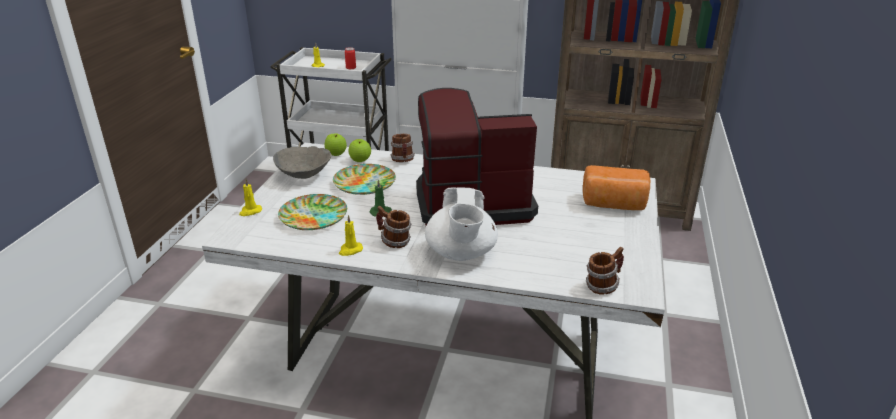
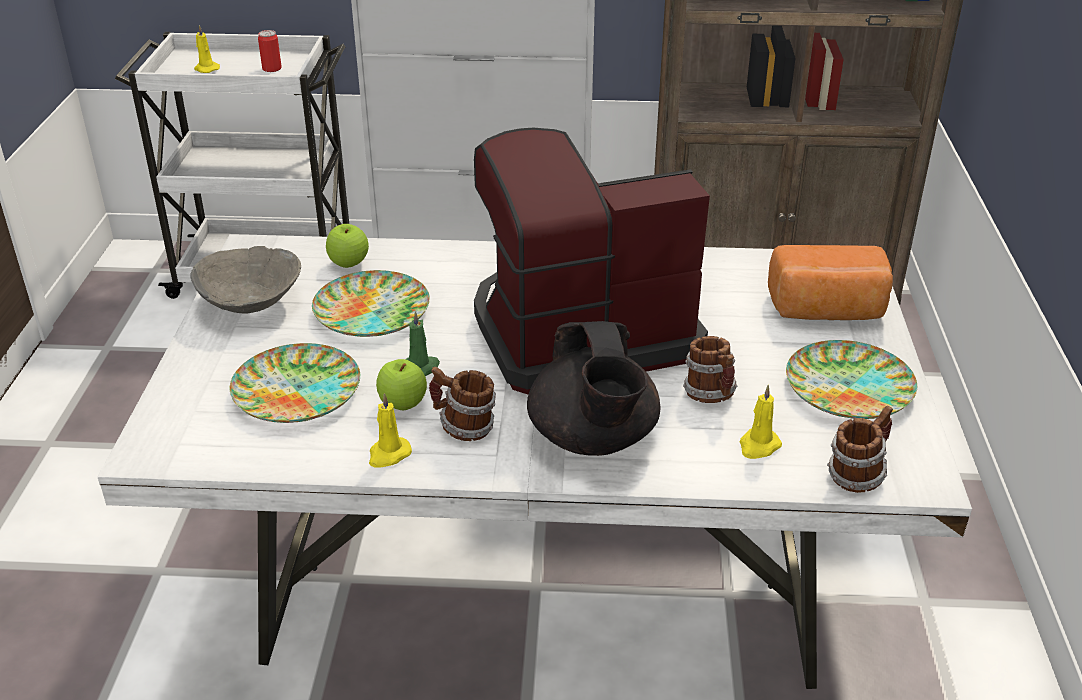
camera: 10 degrees left, 5 degrees up
(250, 211) = (171, 393): yellow candle -> yellow candle (758, 446)
(336, 154) = (299, 254): apple -> apple (403, 404)
(403, 161) = (429, 257): mug -> mug (711, 395)
(461, 254) = (593, 439): white teapot -> black teapot
(613, 242) = (848, 387): none -> plate

